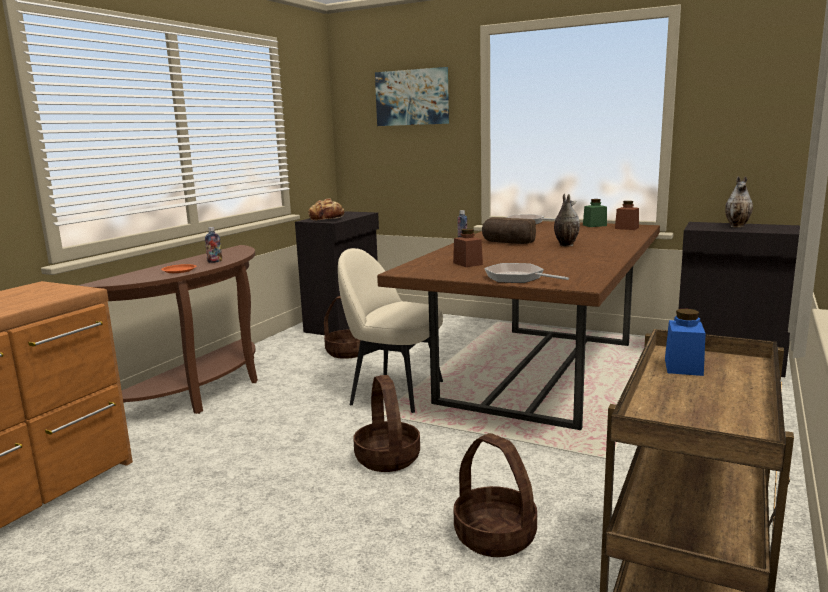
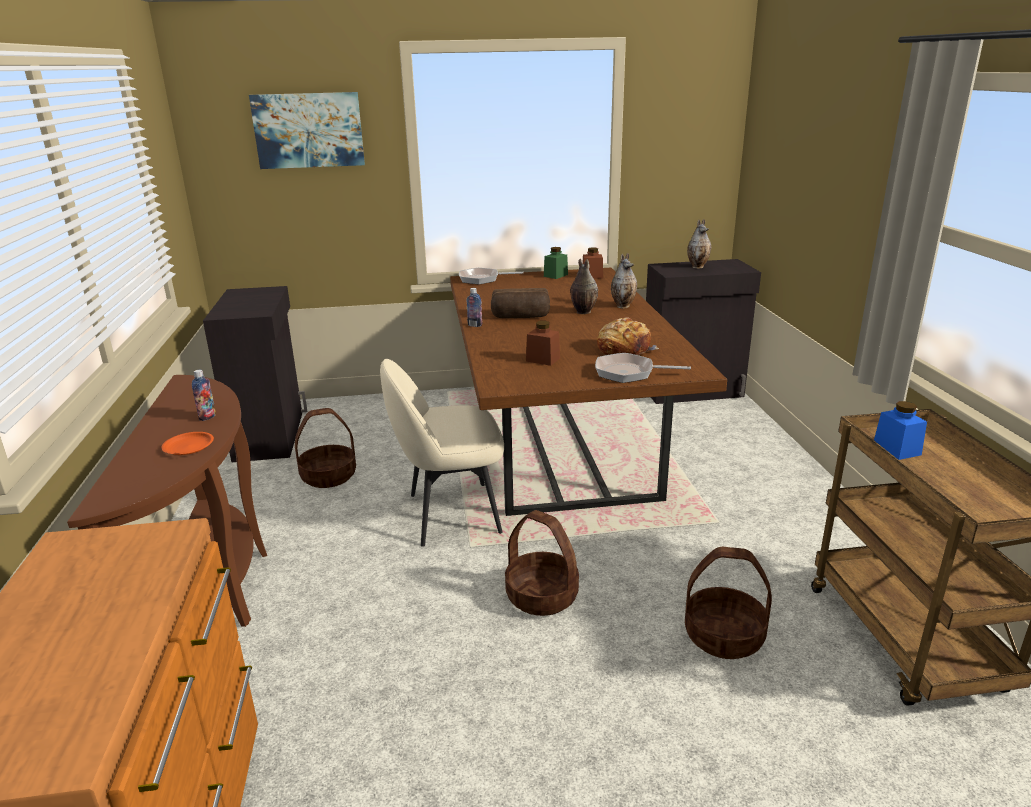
camera: 35 degrees left, 10 degrees up
(327, 219) = (242, 308): bread -> bread (624, 349)
(611, 245) = (623, 306): none -> vase

